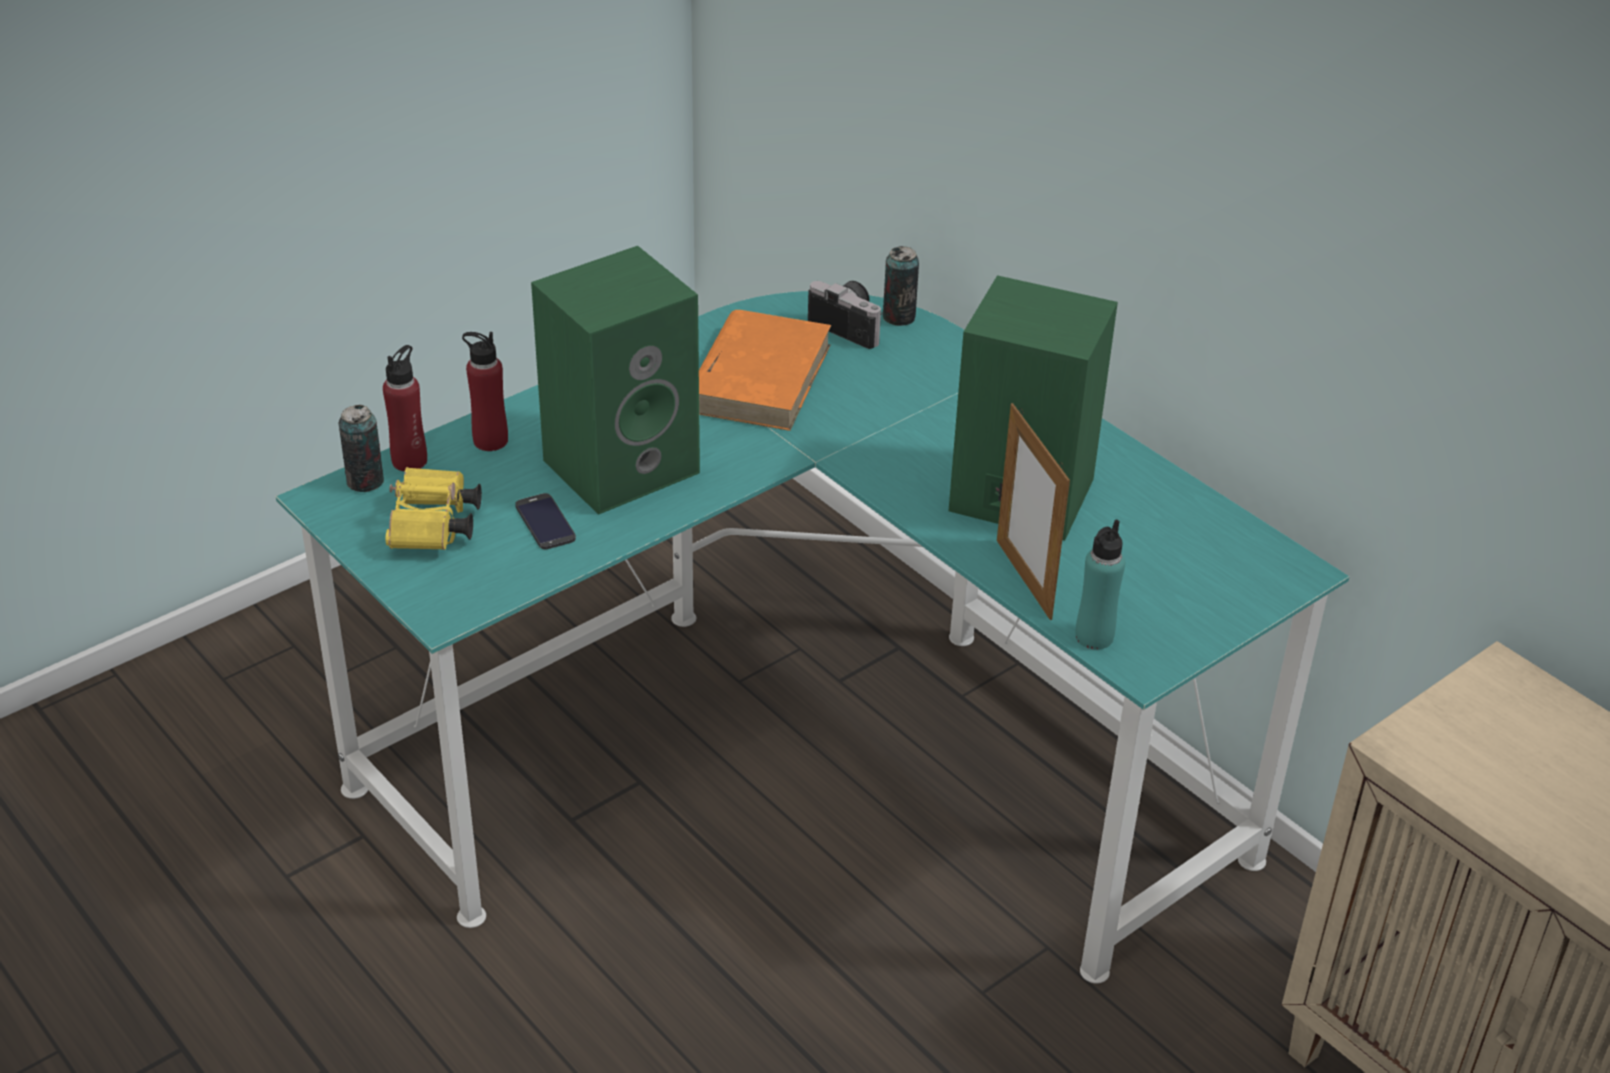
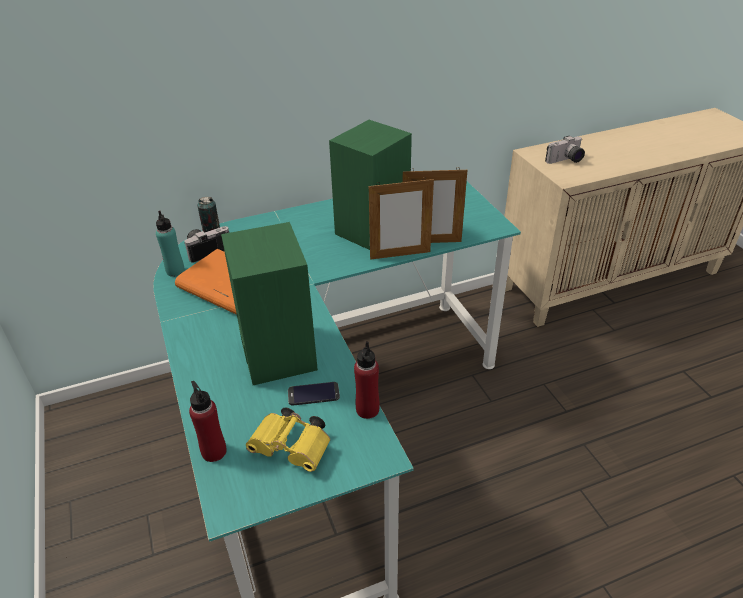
camera: 70 degrees left, 0 degrees up
(365, 481) = (223, 480): can -> none
(490, 440) = (217, 407): red bottle -> red bottle (367, 410)
(955, 546) = (400, 255): none -> picture frame
(1094, 636) = (475, 233): turquoise bottle -> turquoise bottle (175, 271)
(1504, 739) = (566, 161): none -> camera

